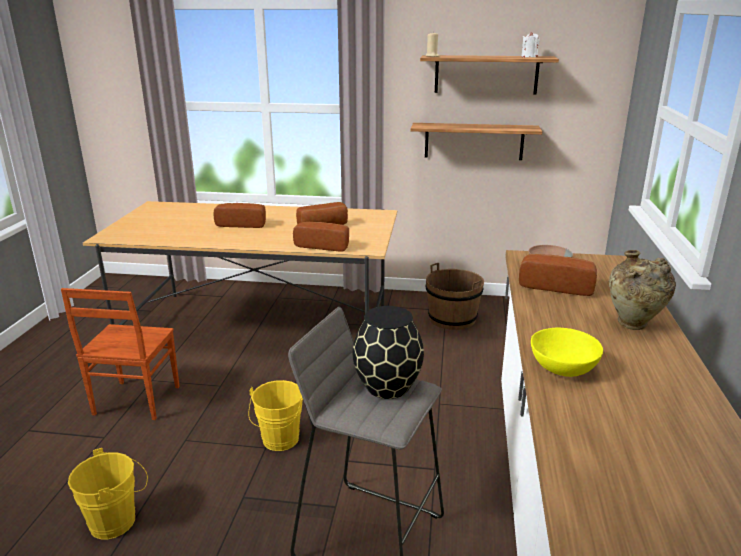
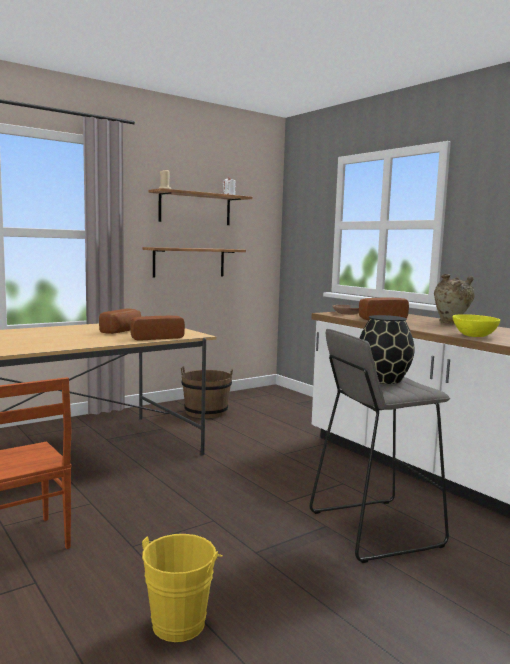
camera: 45 degrees left, 15 degrees down
(242, 224) = (39, 337): bread -> none
(279, 442) = (217, 513): yellow bucket -> none

